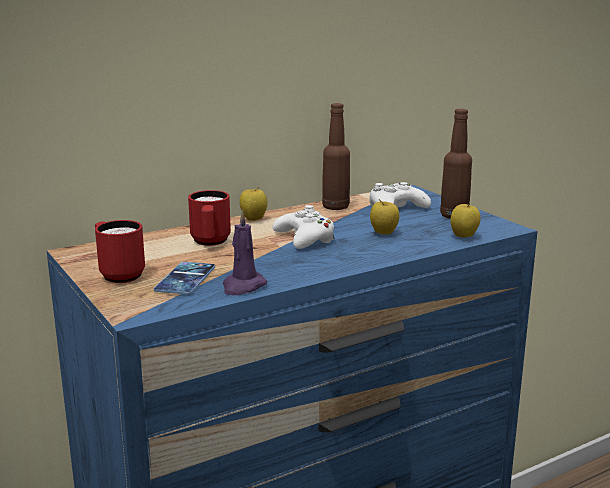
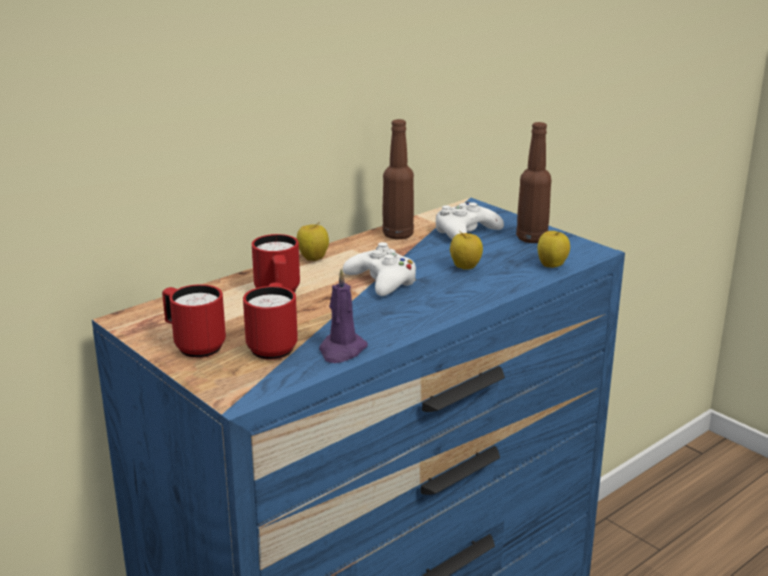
camera: 10 degrees left, 5 degrees up
(185, 279) = (273, 346): phone -> red mug

